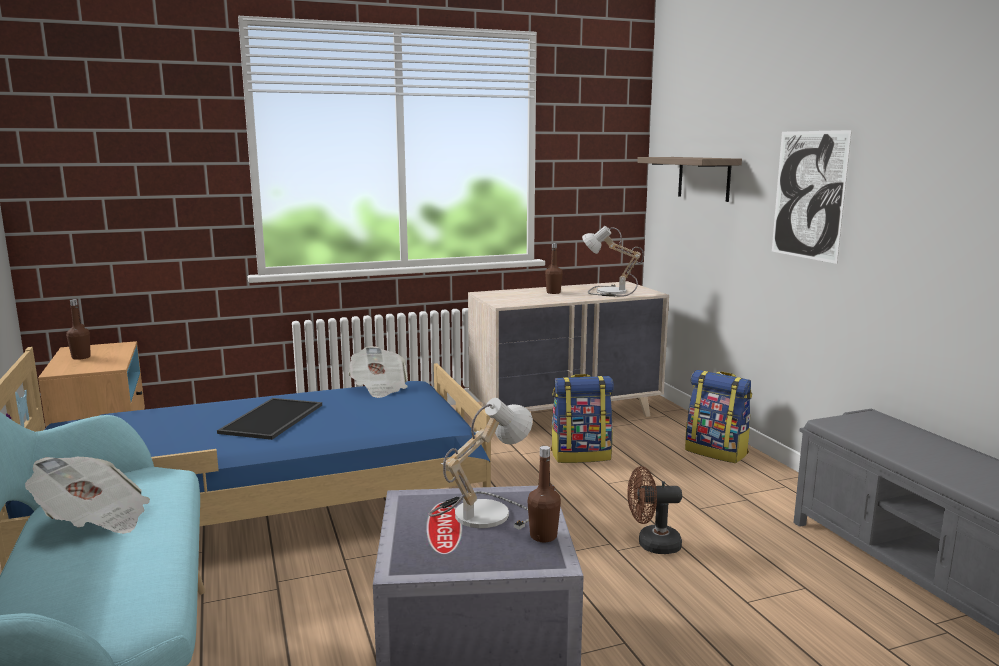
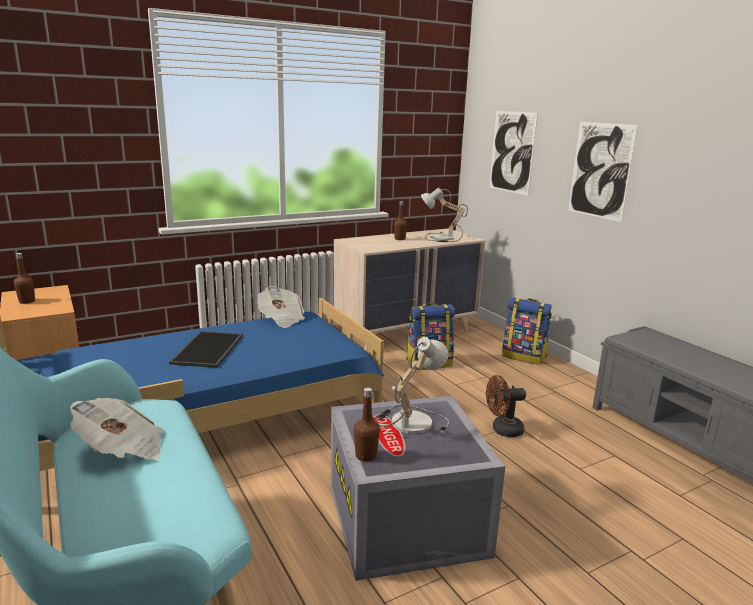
camera: 10 degrees left, 5 degrees up
(543, 536) = (463, 437): brown bottle -> brown bottle (366, 456)
(704, 178) = (512, 152): shelf -> picture

